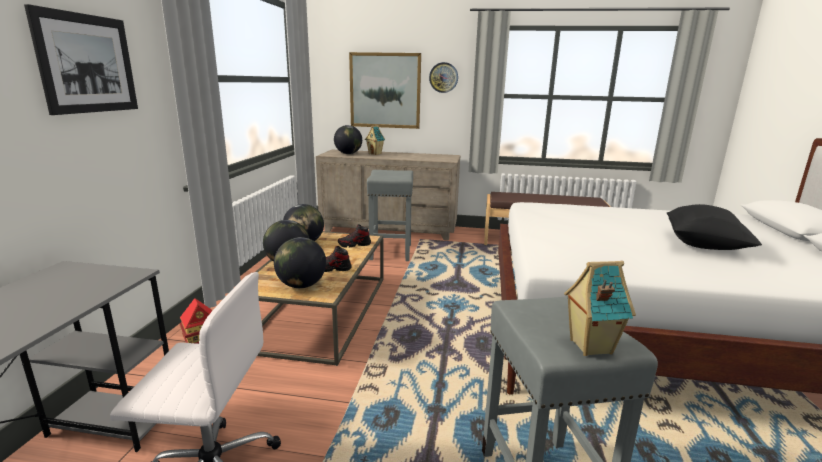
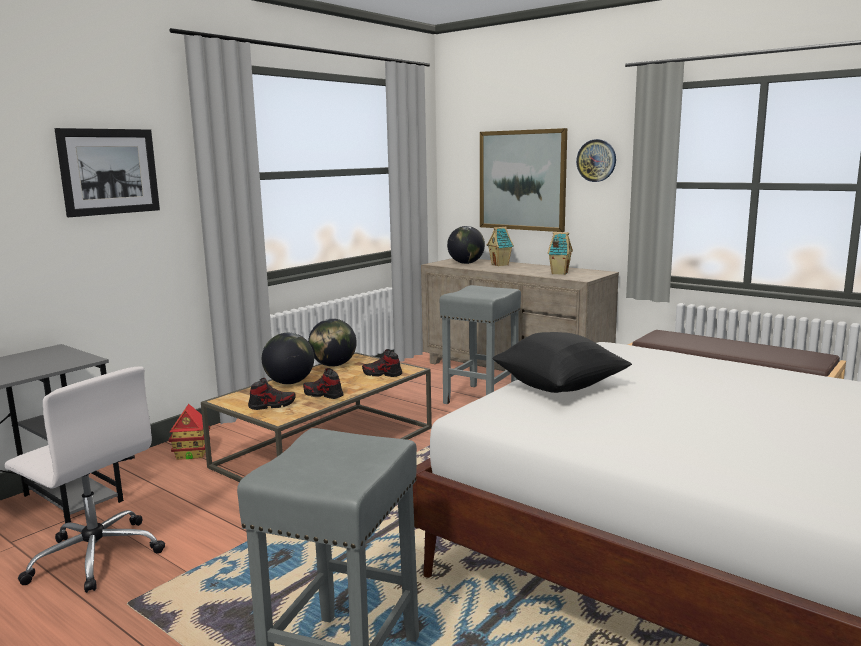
camera: 30 degrees right, 5 degrees down
(301, 285) = (272, 405): globe -> shoe
(589, 346) = (309, 477): toy house -> toy house (559, 273)
(703, 246) = (760, 428): black pillow -> black pillow (559, 388)

